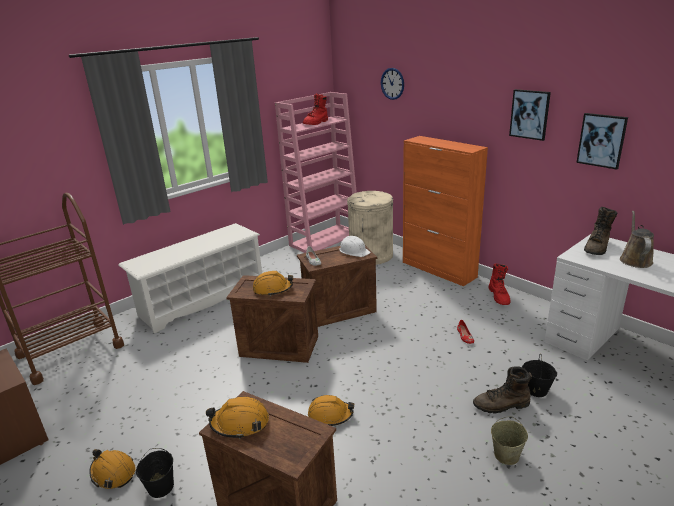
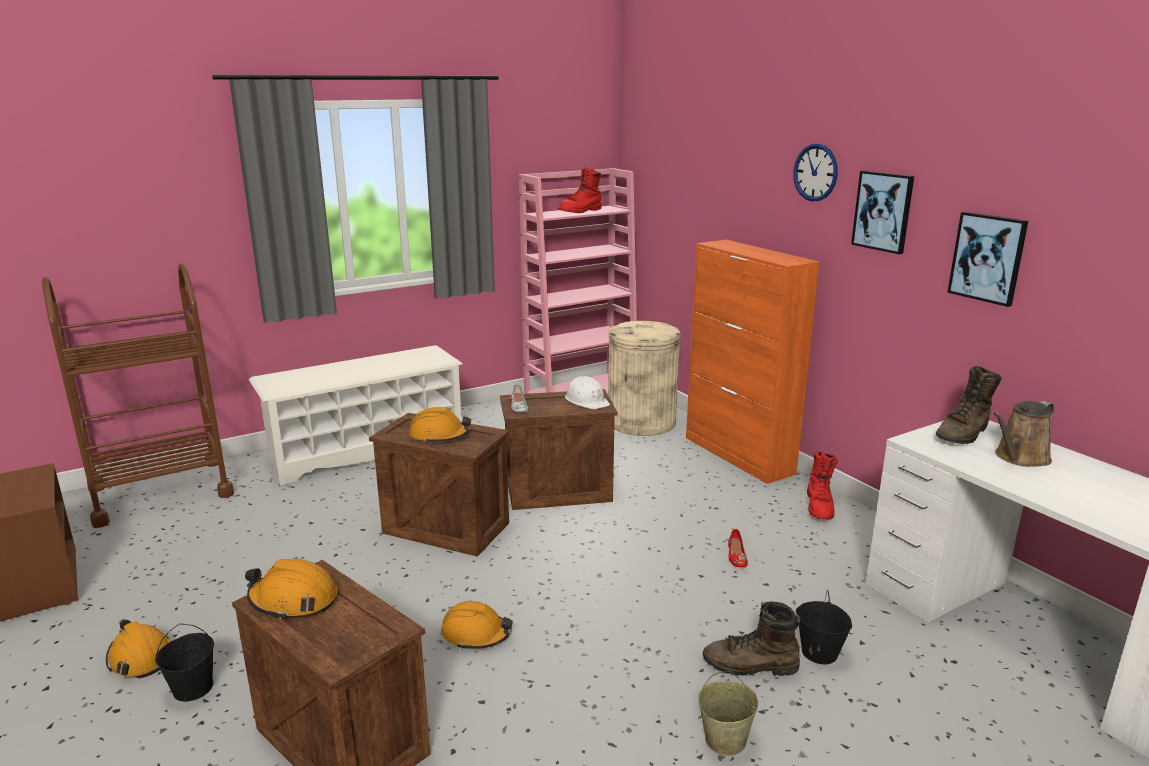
camera: 10 degrees right, 5 degrees down
(392, 83) = (695, 158): wall clock -> wall clock (815, 172)
(635, 259) = (1019, 458): brown watering can -> brown watering can turned 150 degrees counterclockwise

